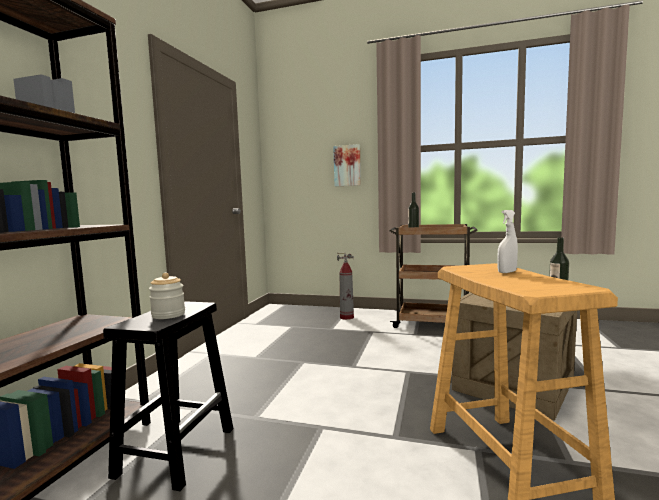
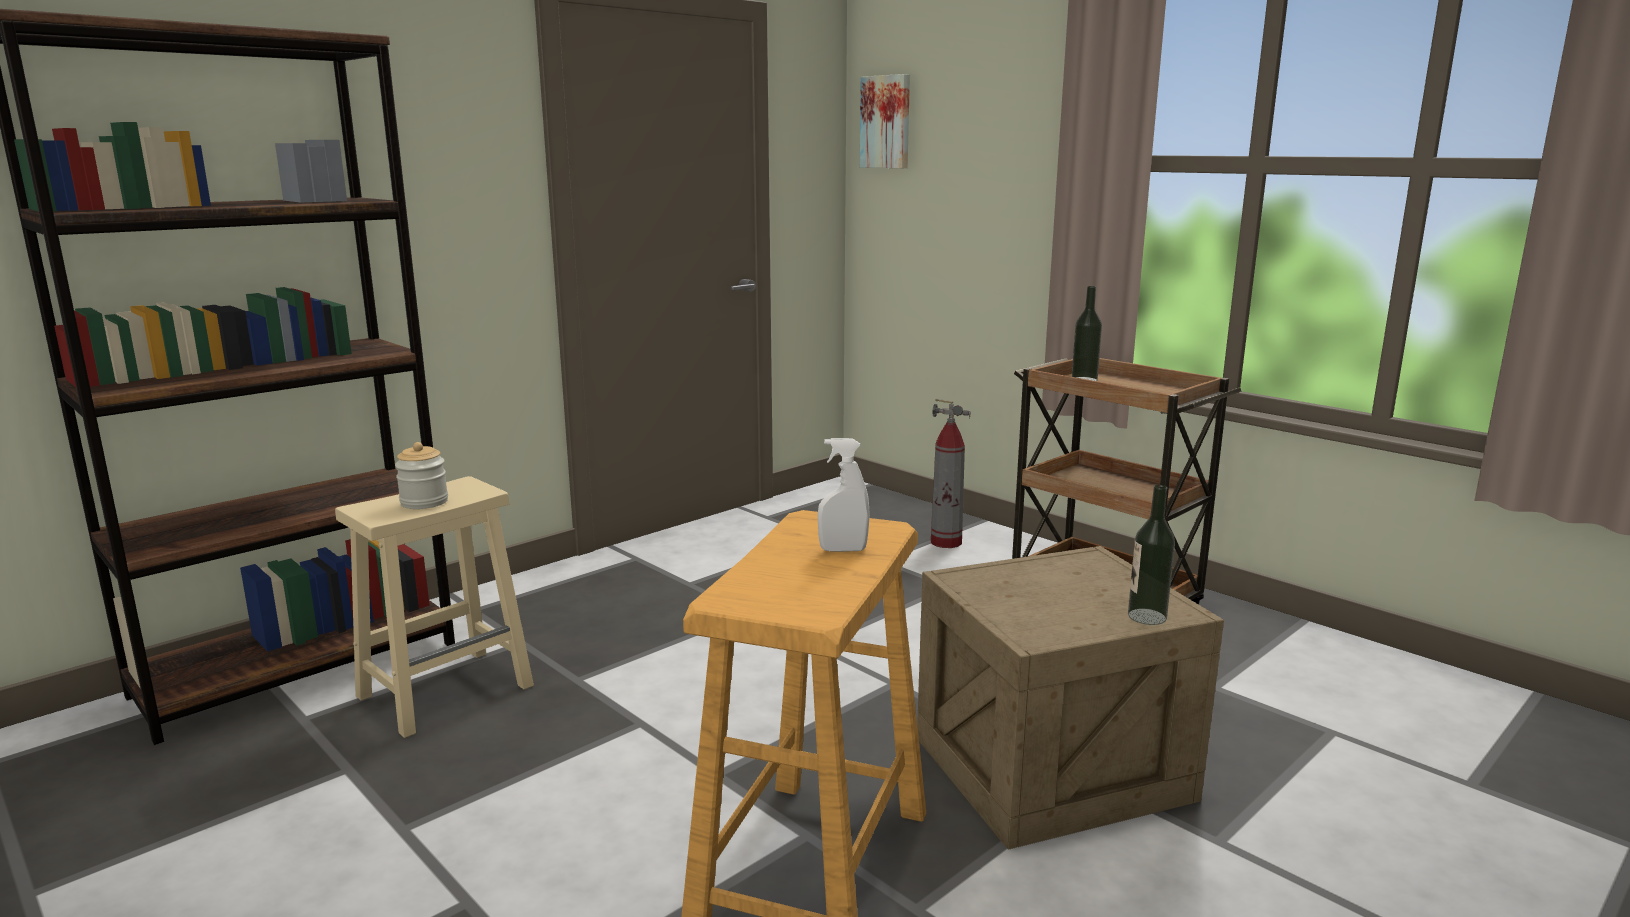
camera: 30 degrees right, 10 degrees up
(177, 450) = (447, 690): black stool -> beige stool
(347, 165) = (1004, 191): picture -> picture (886, 122)

